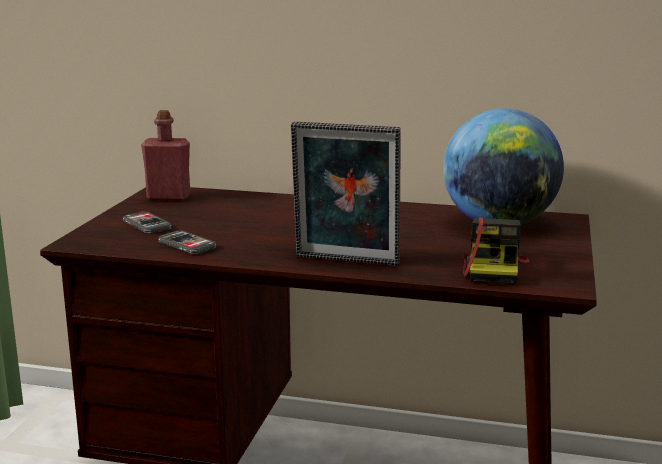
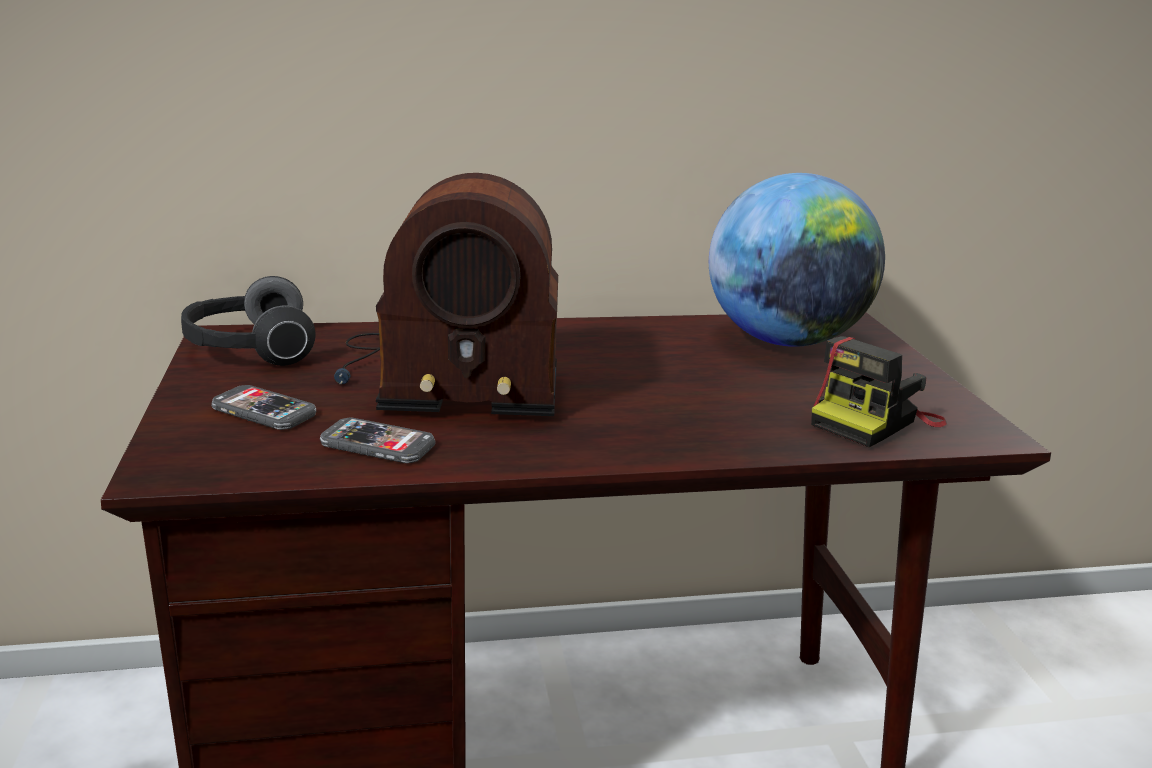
camera: 25 degrees left, 5 degrees up
(168, 197) = (249, 349): red bottle -> headphones
(259, 220) = (446, 375): none -> radio
(345, 262) = (664, 440): picture frame -> none
(494, 269) = (873, 421): camera -> camera turned 60 degrees clockwise

